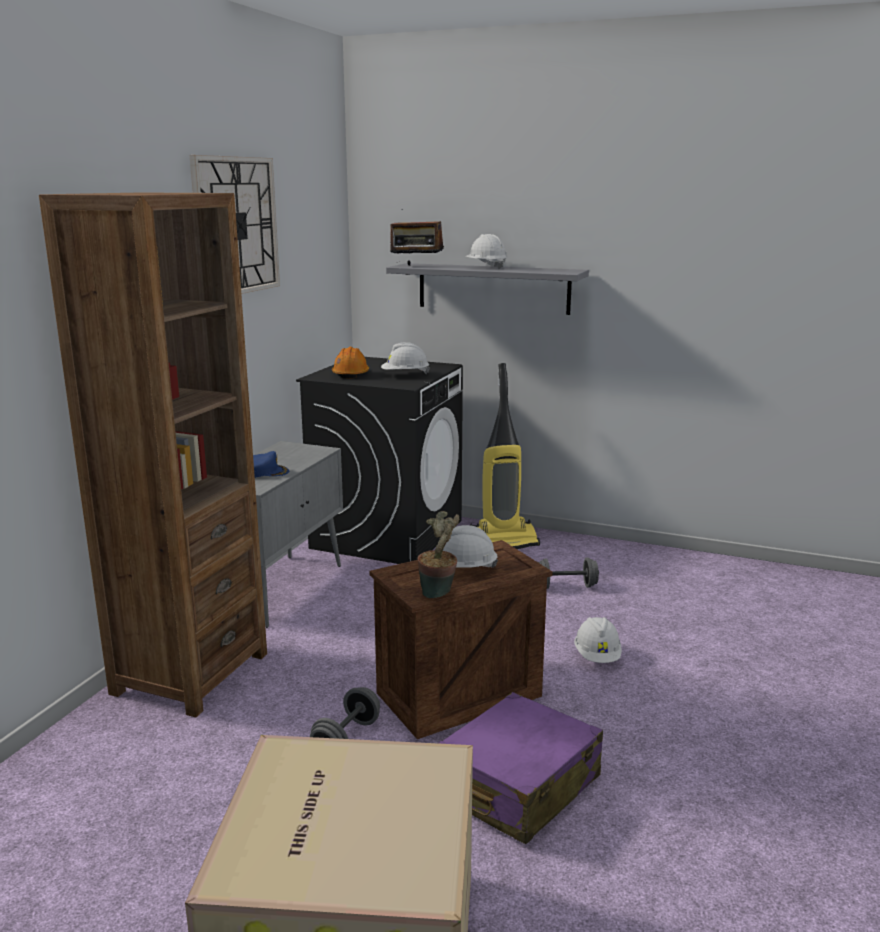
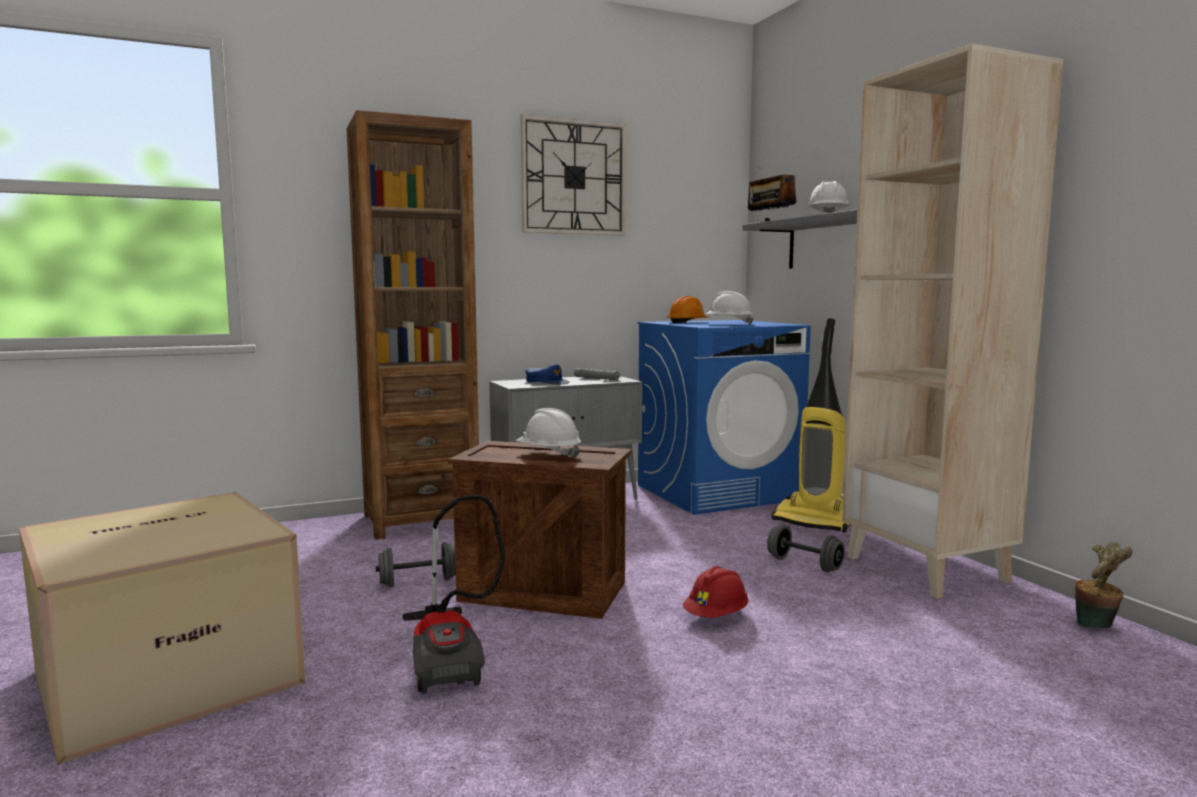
camera: 45 degrees right, 10 degrees down
(290, 453) = (597, 379): none -> grey flashlight
(388, 534) = (718, 492): black washing machine -> blue washing machine
(439, 593) = (487, 458): potted plant -> potted plant (1097, 626)
(517, 786) = (450, 656): purple suitcase -> vacuum cleaner
(597, 656) = (716, 616): white hard hat -> red hard hat
(629, 560) = (927, 569): none -> beige bookcase

